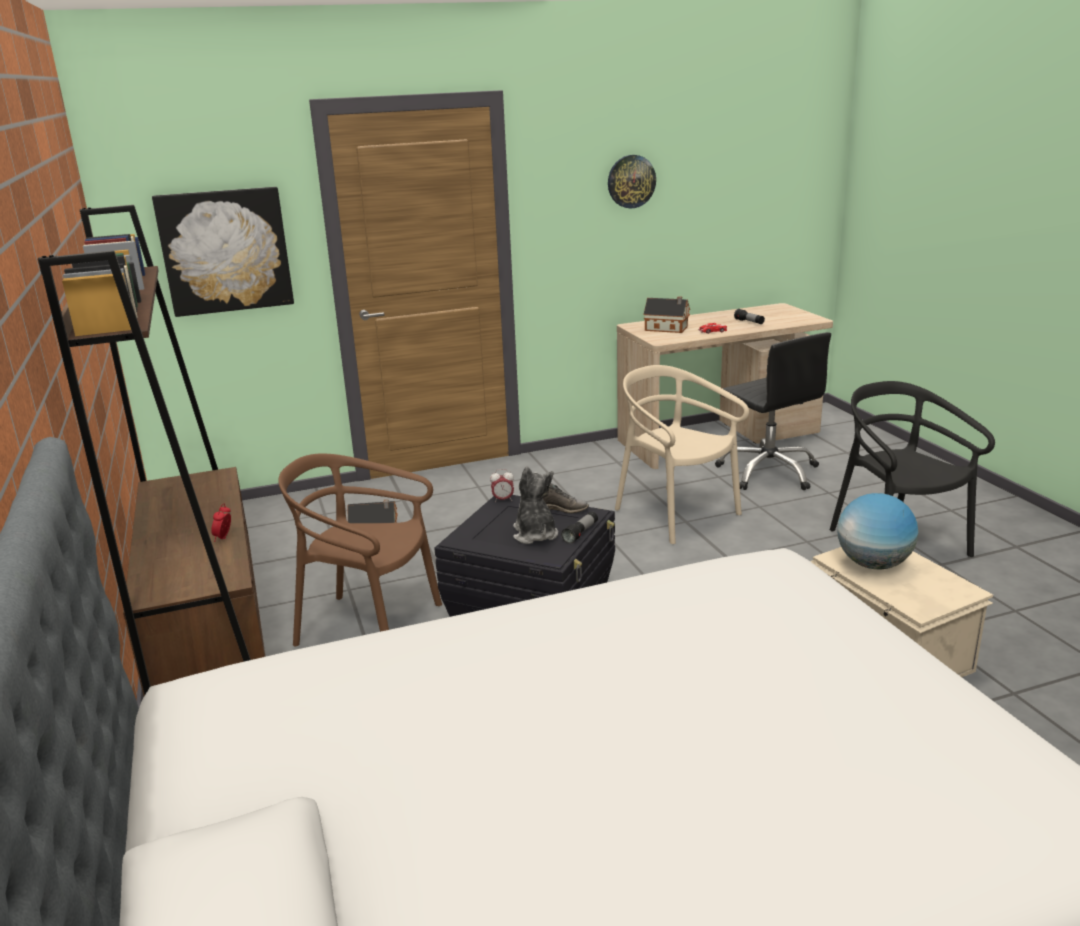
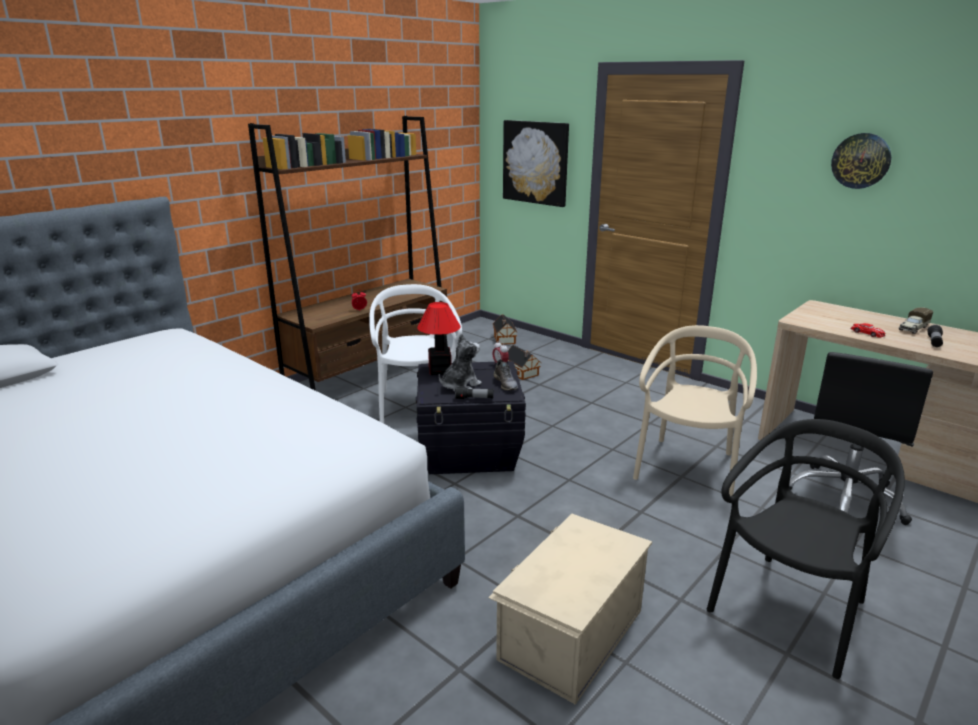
camera: 60 degrees right, 0 degrees up
(369, 628) = (416, 405): brown chair -> white chair
(476, 537) = (439, 370): none -> table lamp
(668, 328) = (837, 317): toy house -> toy house (504, 339)
(717, 319) = (913, 329): none -> toy truck
(873, 564) = (580, 546): globe -> none

